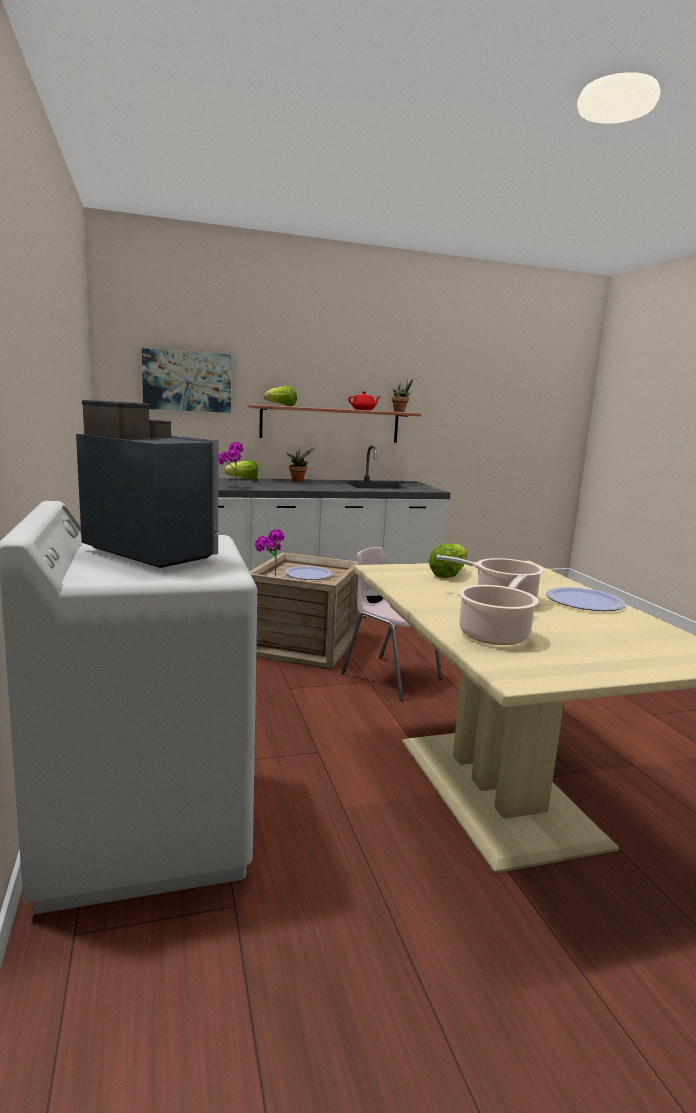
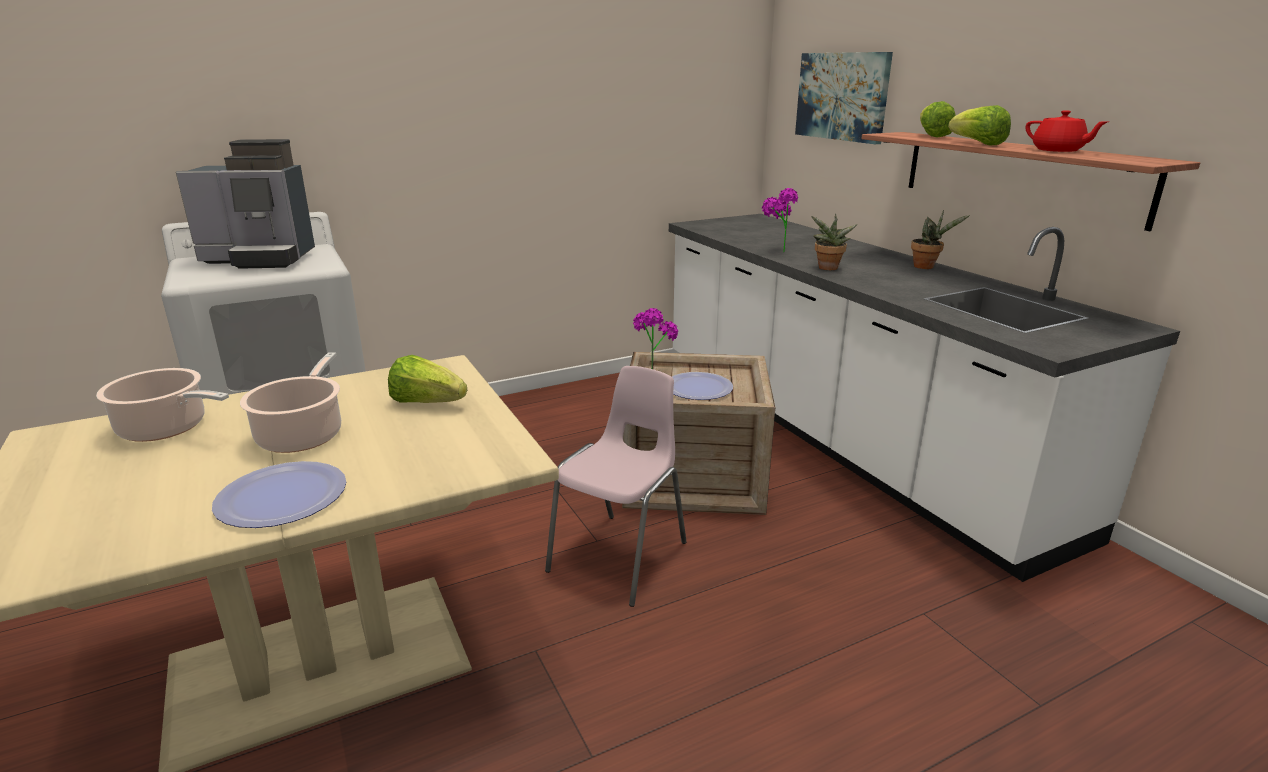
camera: 80 degrees right, 10 degrees up
(152, 550) = (261, 259): coffee machine -> coffee machine turned 60 degrees clockwise
(243, 479) = (861, 248): lettuce -> lettuce (977, 144)
(400, 411) = (1155, 159): potted plant -> potted plant (827, 269)

